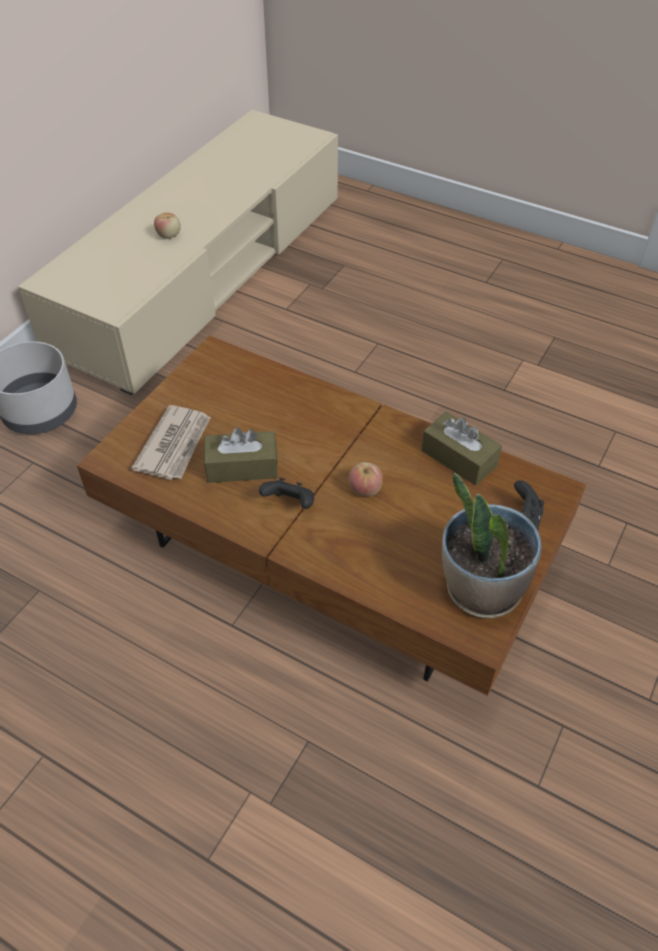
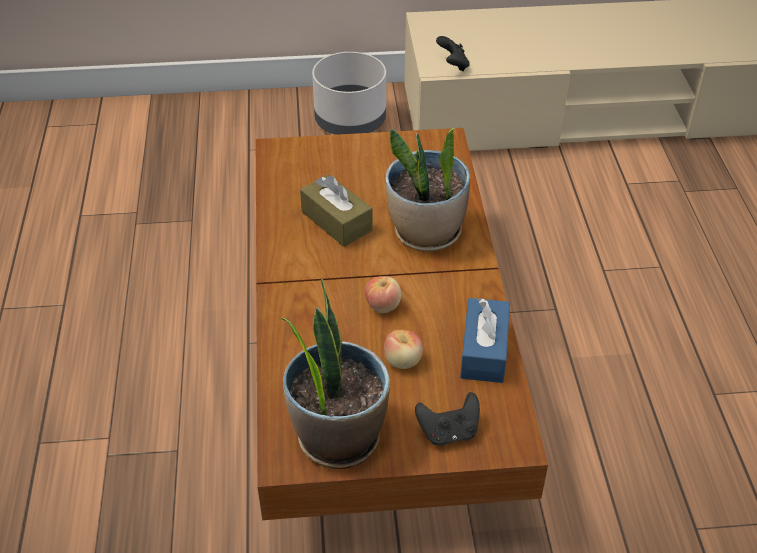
camera: 55 degrees right, 5 degrees down
(169, 235) = (559, 45): apple -> apple (403, 361)
(175, 445) = (323, 174): newspaper -> none
(290, 504) = (323, 268): black game controller -> black game controller (453, 65)
(309, 421) = (426, 233): none -> potted plant
(459, 458) = (484, 351): brown tissue box -> blue tissue box

